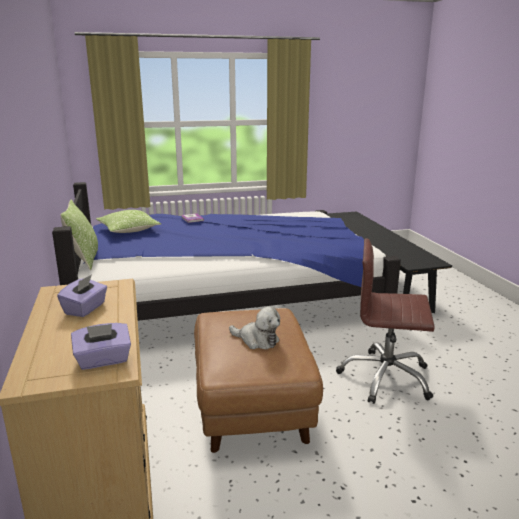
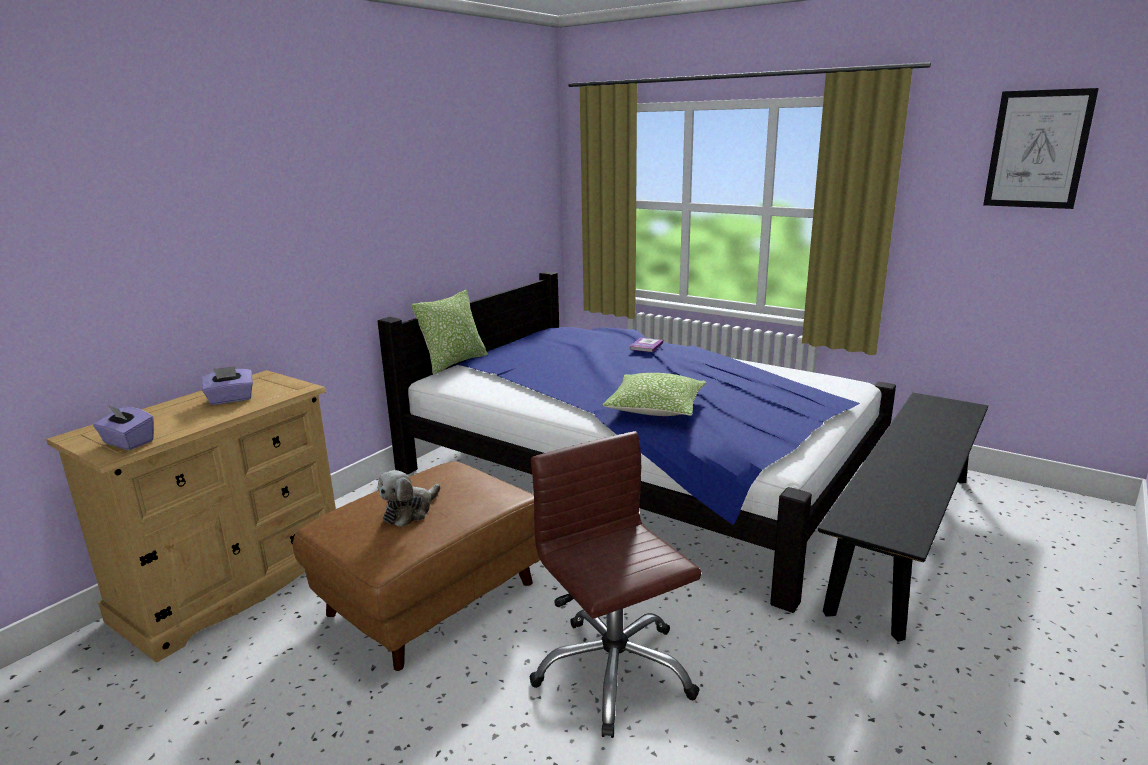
camera: 50 degrees right, 0 degrees up
(129, 230) = (558, 342): pillow -> pillow (655, 408)
(257, 340) = (410, 511): plush toy -> plush toy turned 45 degrees clockwise
(361, 83) = (1037, 149): none -> picture

